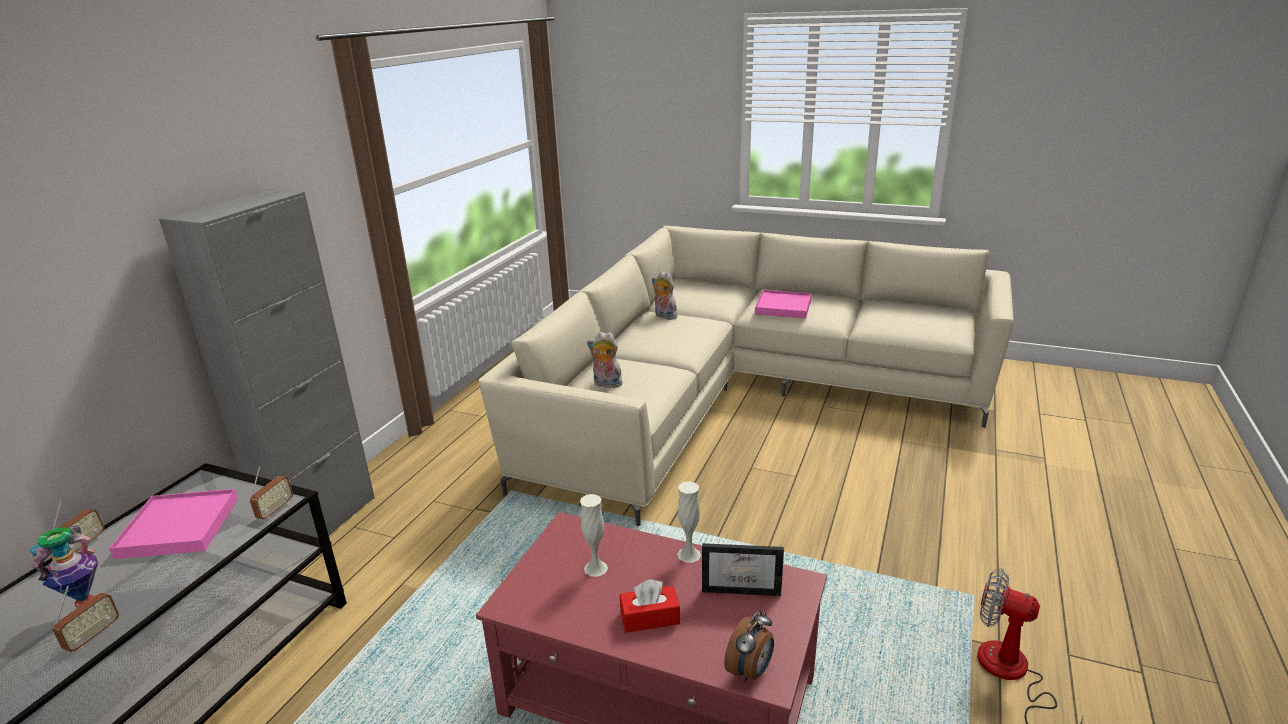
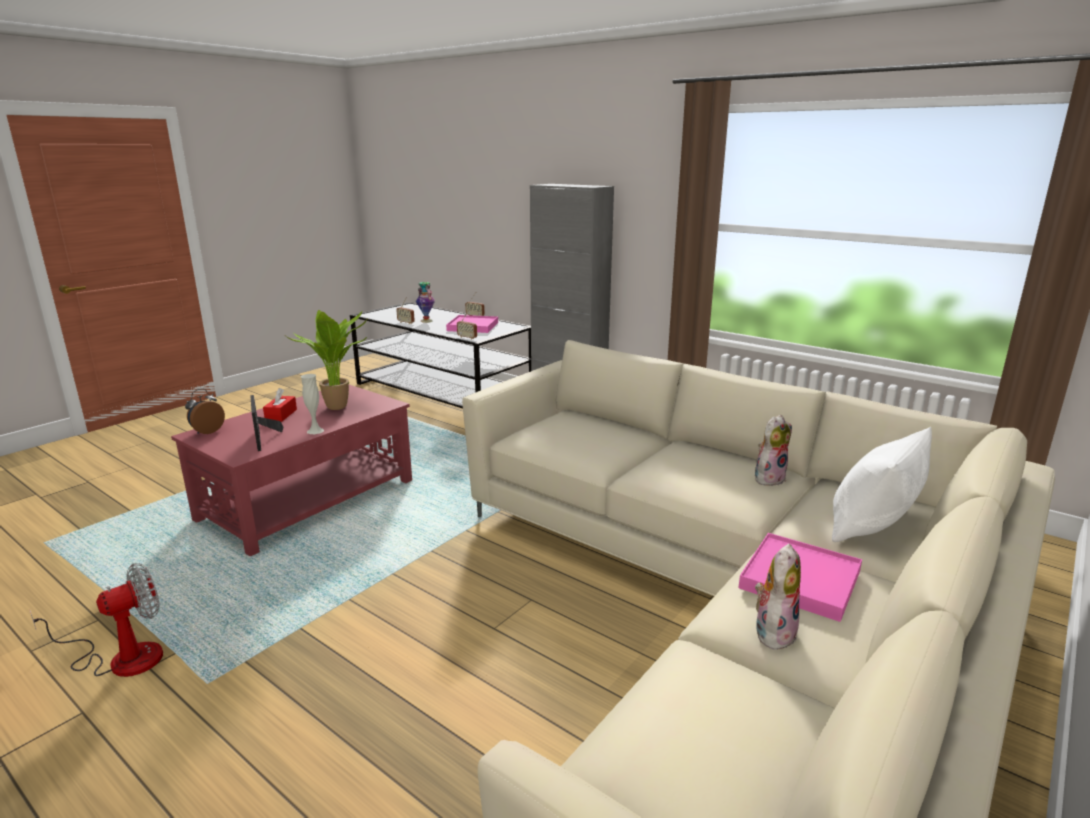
camera: 105 degrees right, 5 degrees down
(595, 568) = (340, 407): white vase -> potted plant
(606, 384) = (582, 428): plush toy -> plush toy (773, 631)
(712, 293) = (872, 527): none -> white pillow
(742, 587) = (264, 440): picture frame -> picture frame turned 45 degrees counterclockwise
(750, 671) = (207, 431): alarm clock -> alarm clock turned 75 degrees clockwise

